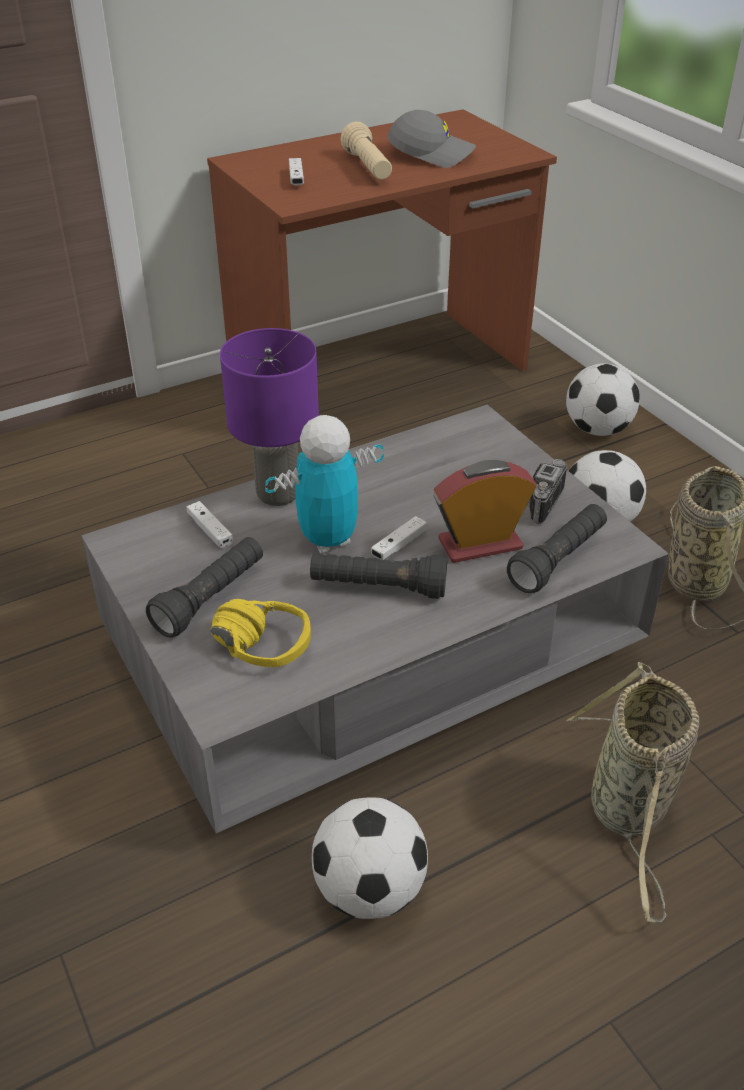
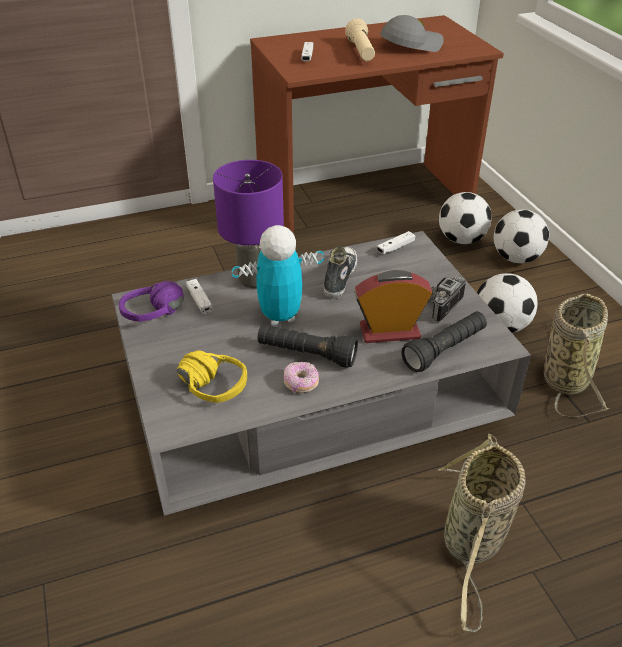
camera: 10 degrees right, 0 degrees up
(157, 561) = (157, 317): none -> purple headphones
(210, 598) = (186, 348): black flashlight -> none
(370, 890) = (267, 573): football -> football (461, 240)
(381, 627) = (301, 383): none -> donut
(393, 479) = (339, 277): none -> shoe
(399, 545) = (330, 326): white game controller -> white game controller (395, 247)
(431, 154) = (411, 45): grey cap -> grey cap turned 45 degrees counterclockwise

